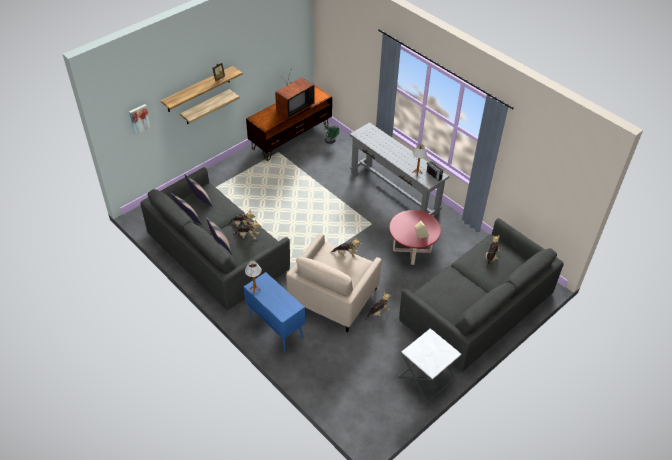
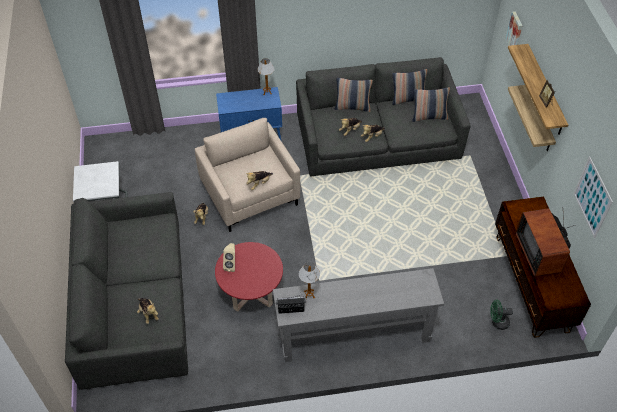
camera: 125 degrees right, 5 degrees up
(275, 56) = (592, 197): none -> picture

